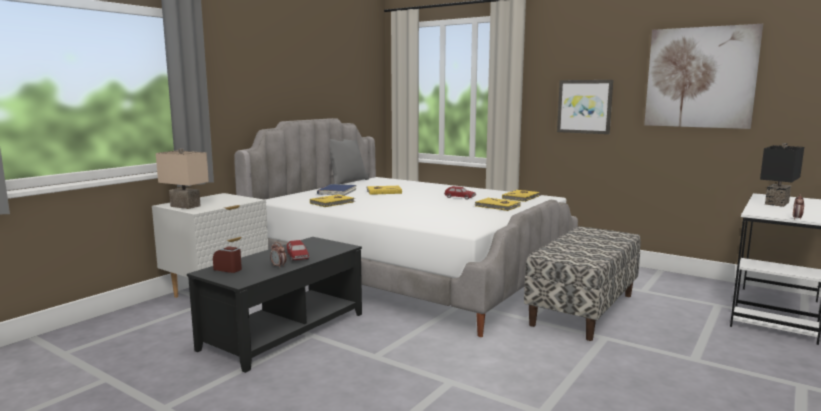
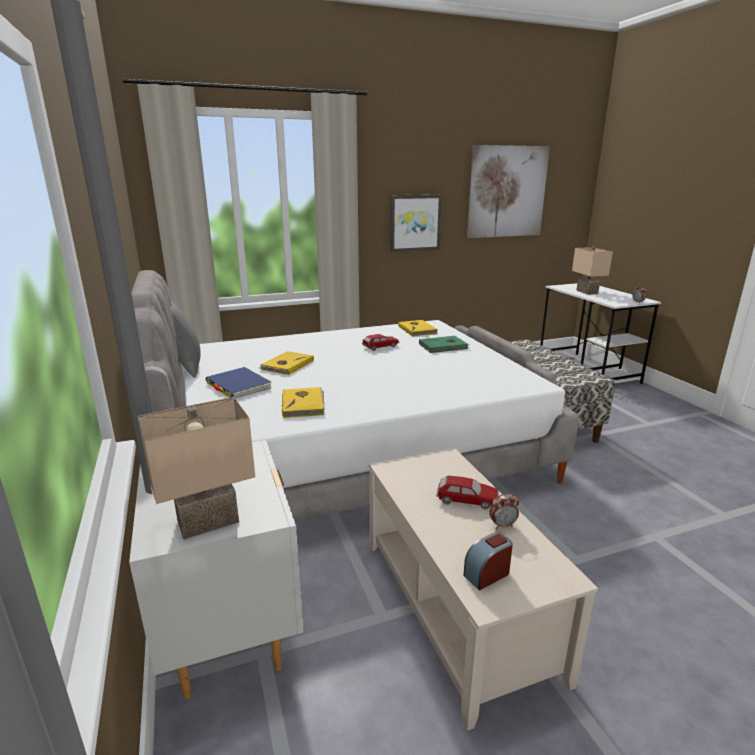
camera: 55 degrees left, 10 degrees up
(284, 331) = (457, 606): black coffee table -> beige coffee table
(497, 206) = (443, 346): yellow book -> green book
(778, 203) = (588, 292): black table lamp -> beige table lamp

